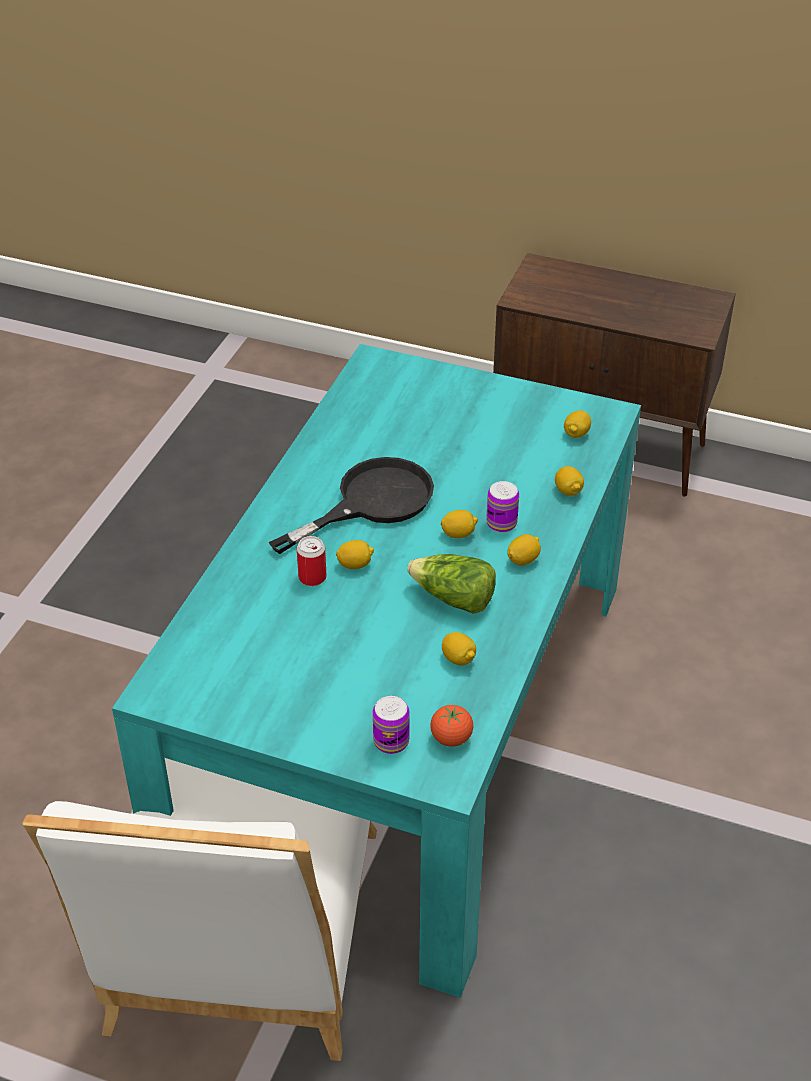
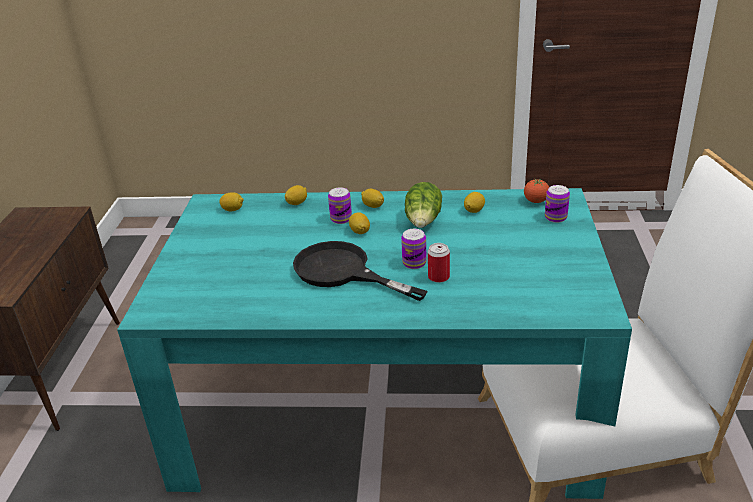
camera: 105 degrees left, 10 degrees down
(355, 564) = (414, 263): lemon -> can

